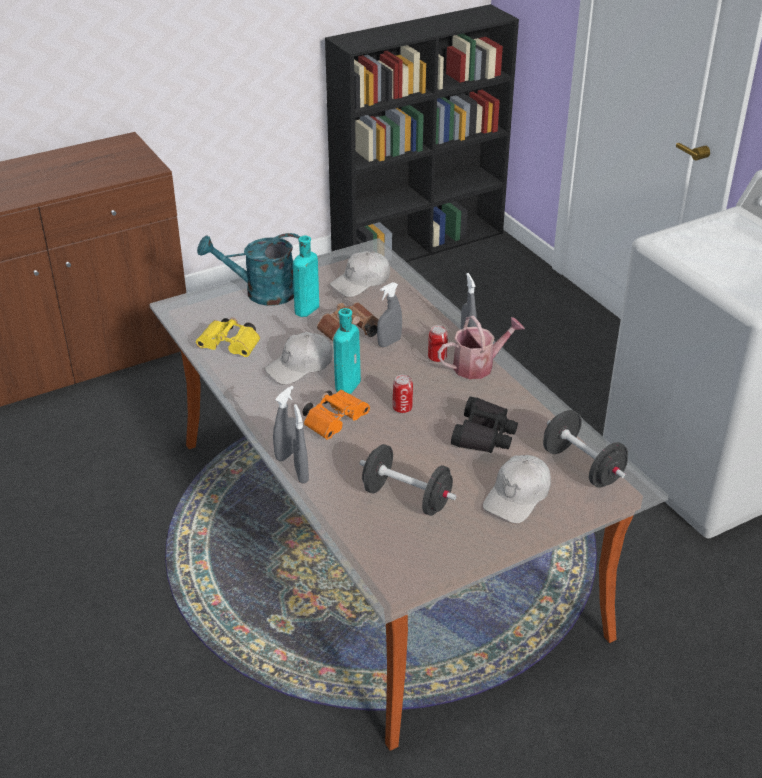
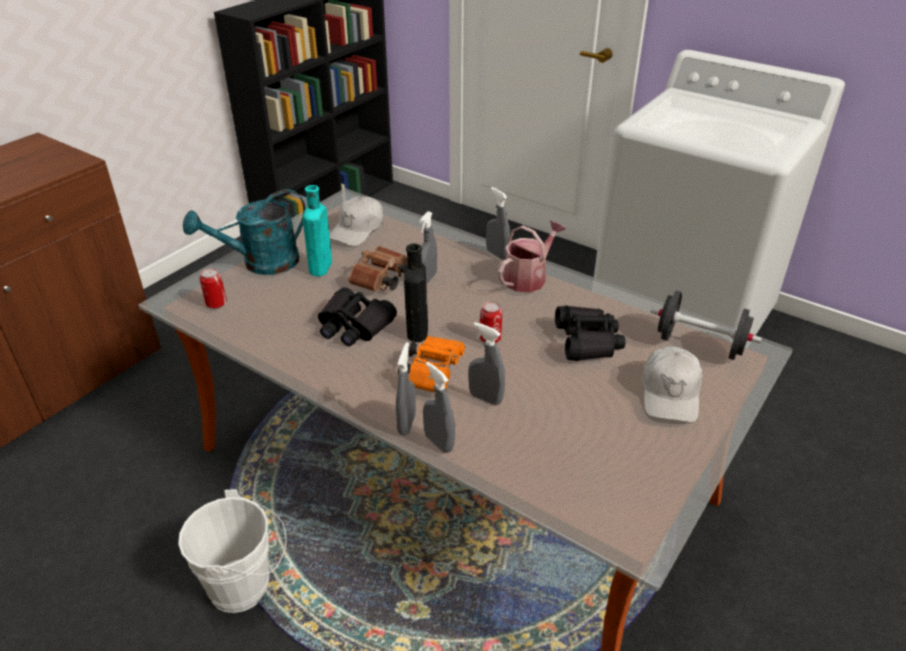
camera: 25 degrees left, 0 degrees up
(166, 561) = (247, 586): none -> white bucket
(232, 347) = (265, 326): yellow binoculars -> none
(300, 366) = (354, 326): white cap -> black binoculars
(348, 384) = (417, 329): turquoise bottle -> black bottle
(361, 453) = (485, 398): none -> grey spray bottle
(406, 498) = (568, 431): black dumbbell -> none
(437, 357) = (484, 280): can -> can (216, 304)

